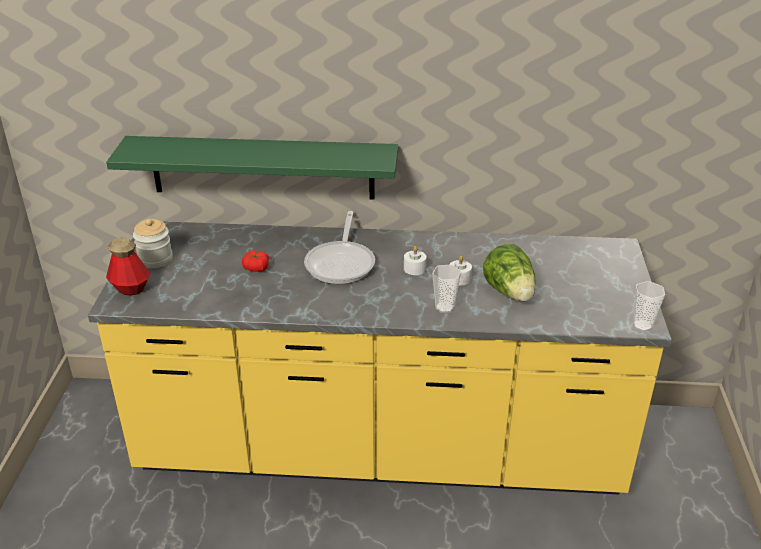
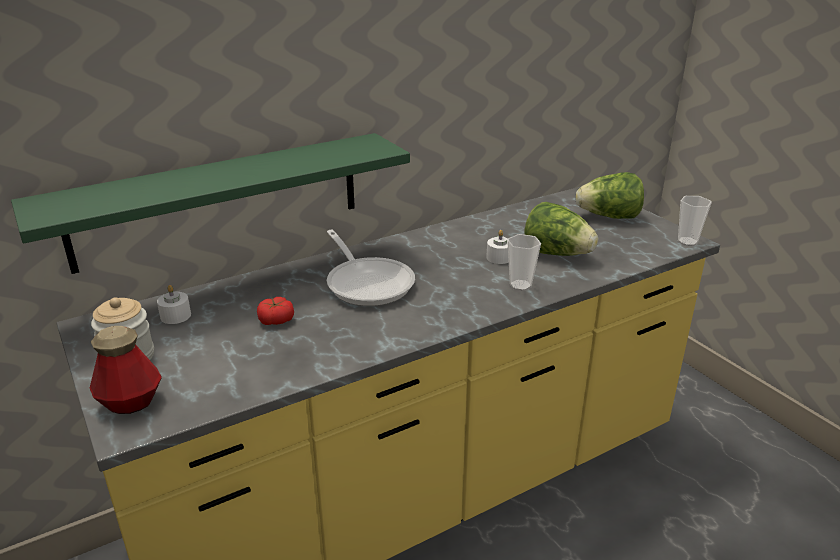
camera: 35 degrees left, 5 degrees down
(414, 268) = (447, 263): white candle -> white candle (175, 316)
(604, 276) = (609, 217): none -> lettuce

